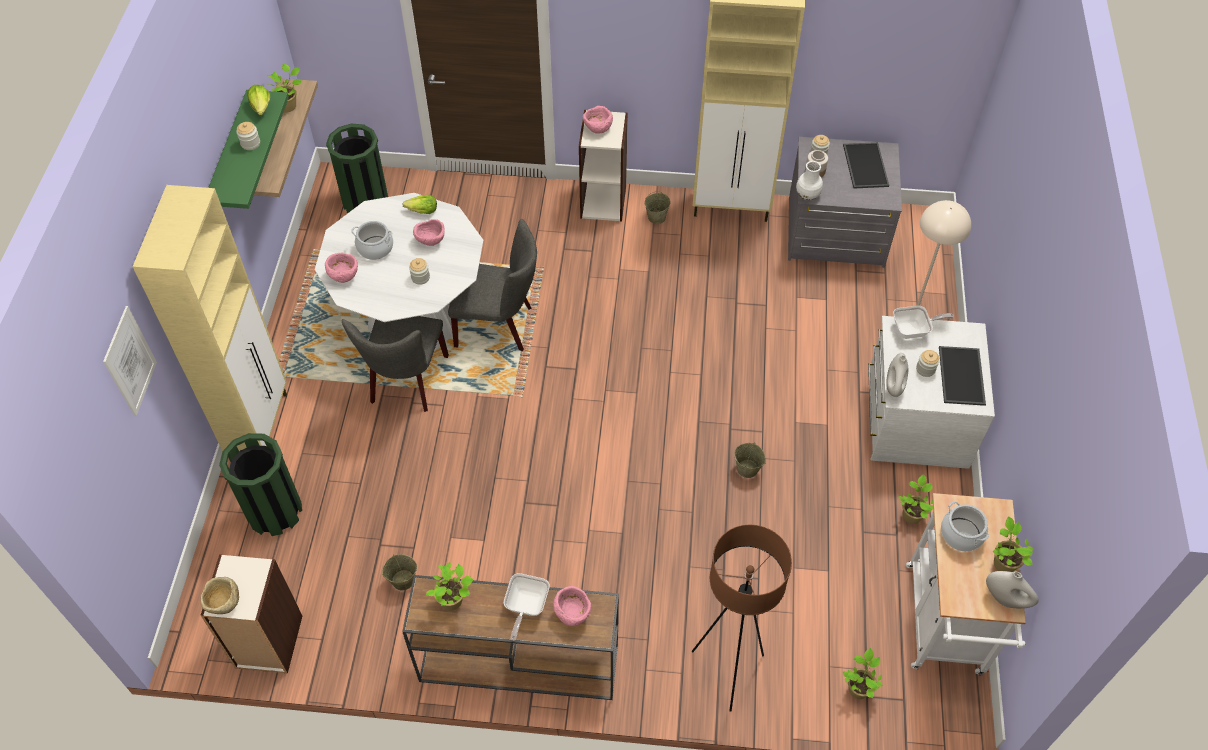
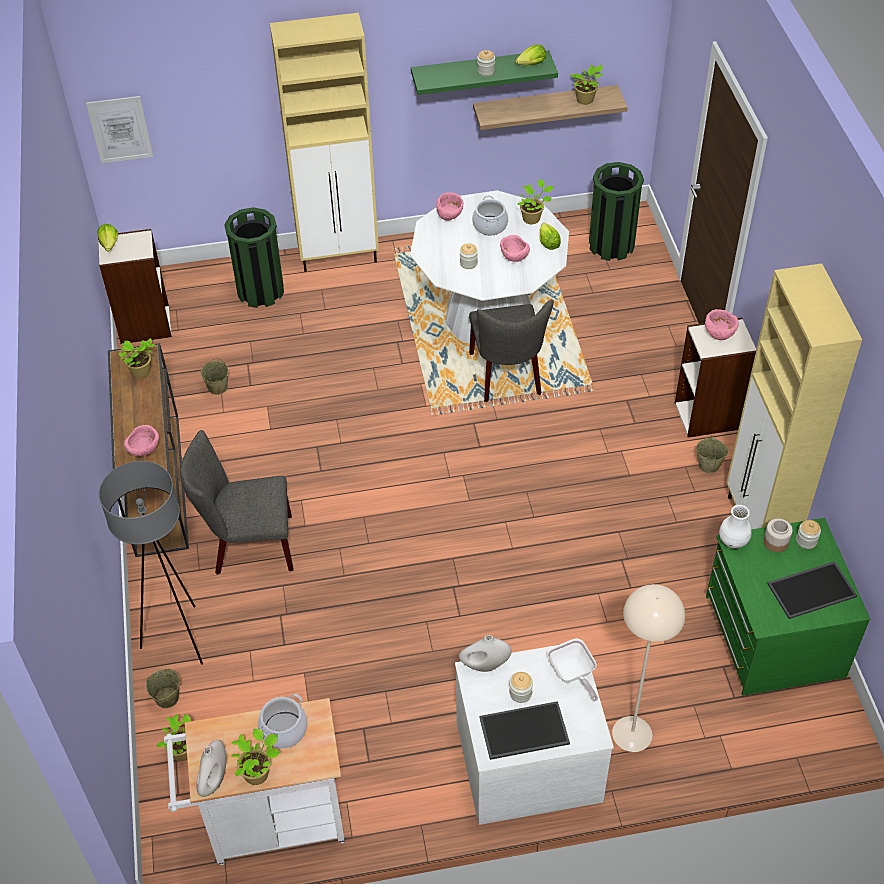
camera: 75 degrees right, 5 degrees down
(130, 361) = (225, 76): picture -> picture (120, 129)
(224, 603) = (109, 244): beige bowl -> lettuce
(407, 383) = (416, 332): grey chair -> grey chair (247, 546)
(525, 607) = (143, 419): frying pan -> none
(727, 671) = (179, 638): brown floor lamp -> grey floor lamp
(747, 469) = (408, 611): beige bucket -> beige bucket (167, 698)
(835, 233) = (772, 636): grey dresser -> green dresser
(912, 514) = (399, 773): potted plant -> potted plant (532, 219)

